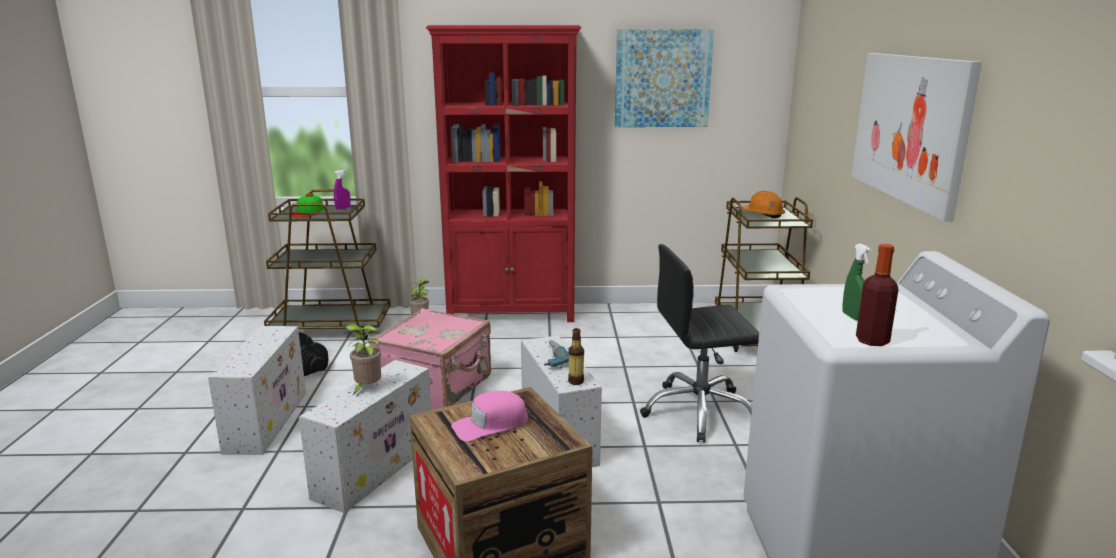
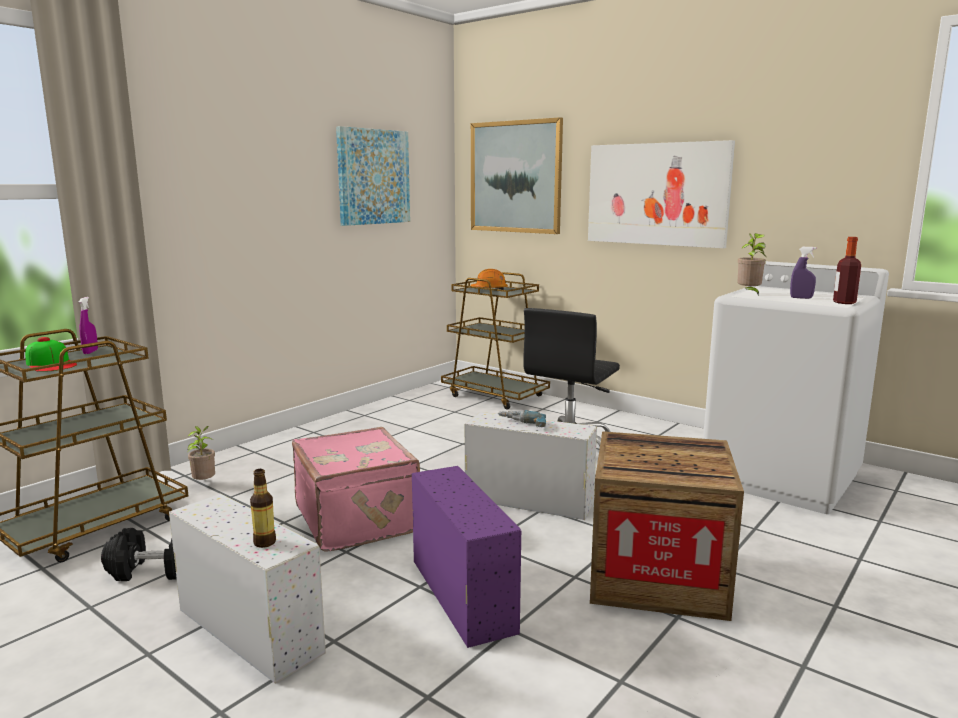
camera: 50 degrees left, 5 degrees down
(366, 389) = (459, 498): potted plant -> potted plant (749, 293)
(376, 468) = (461, 593): white storage box -> purple storage box
(490, 425) = (654, 457): pink cap -> none
(512, 313) = (281, 443): red bookcase -> none
(576, 381) = (575, 429): bottle -> bottle (264, 542)
(823, 84) = (515, 177): none -> picture
(852, 317) = (801, 298): green spray bottle -> purple spray bottle

